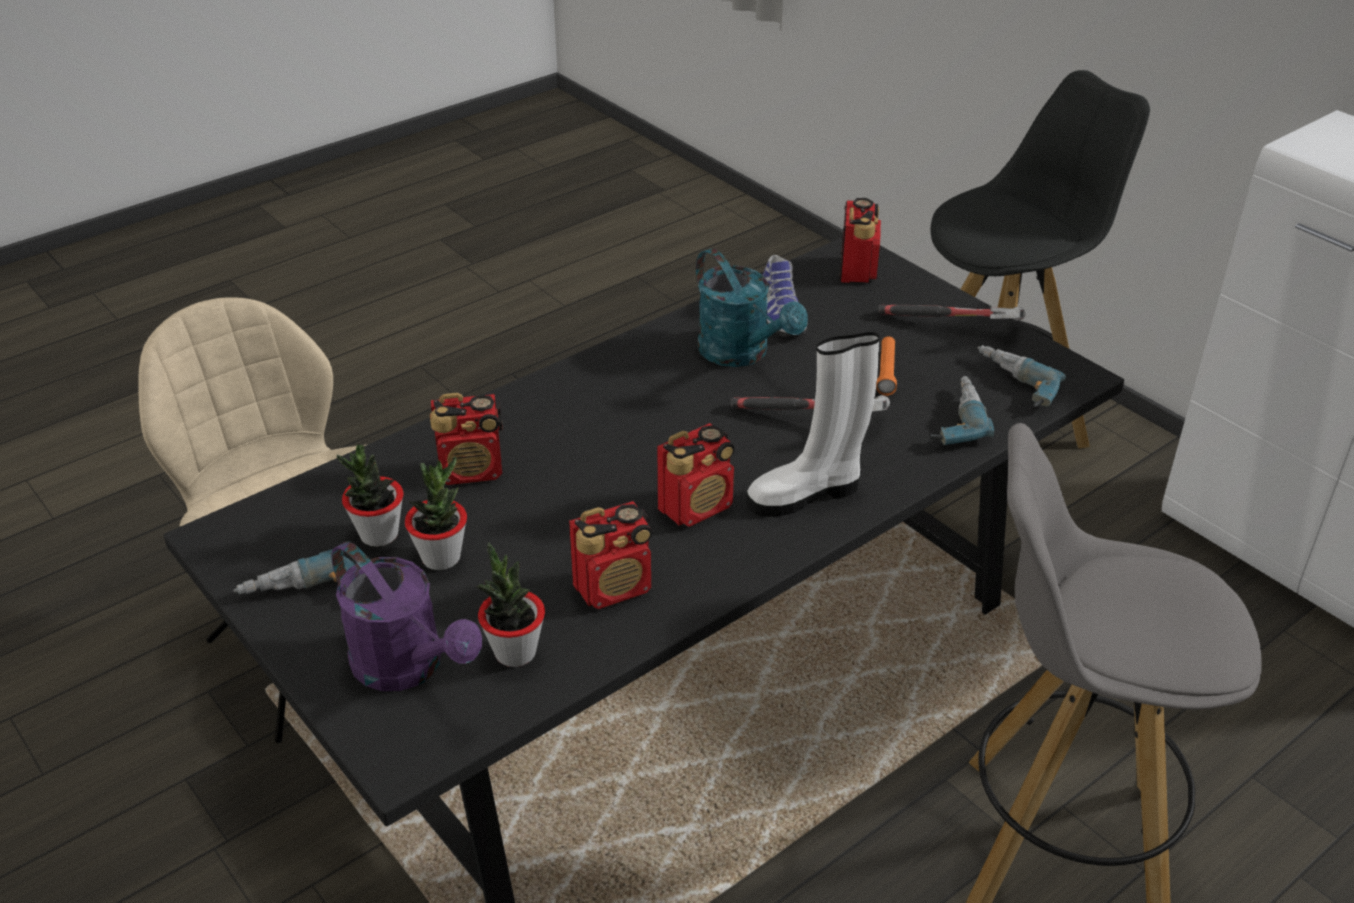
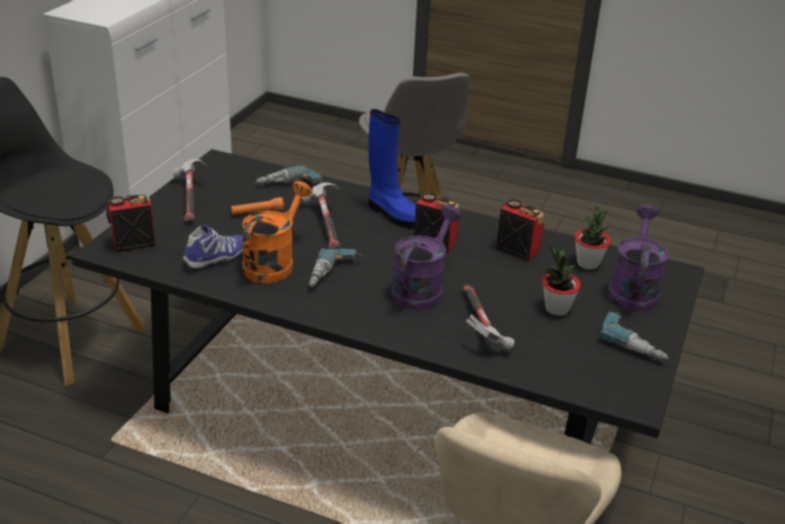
camera: 120 degrees left, 5 degrees down
(379, 535) = (565, 338): potted plant -> none
(472, 471) = (479, 325): radio -> hammer
(590, 451) = (421, 289): none -> purple watering can
(742, 354) = (273, 263): turquoise watering can -> orange watering can
(807, 494) = (393, 214): white boot -> blue boot
(1011, 385) = (242, 175): power drill -> power drill (334, 275)

